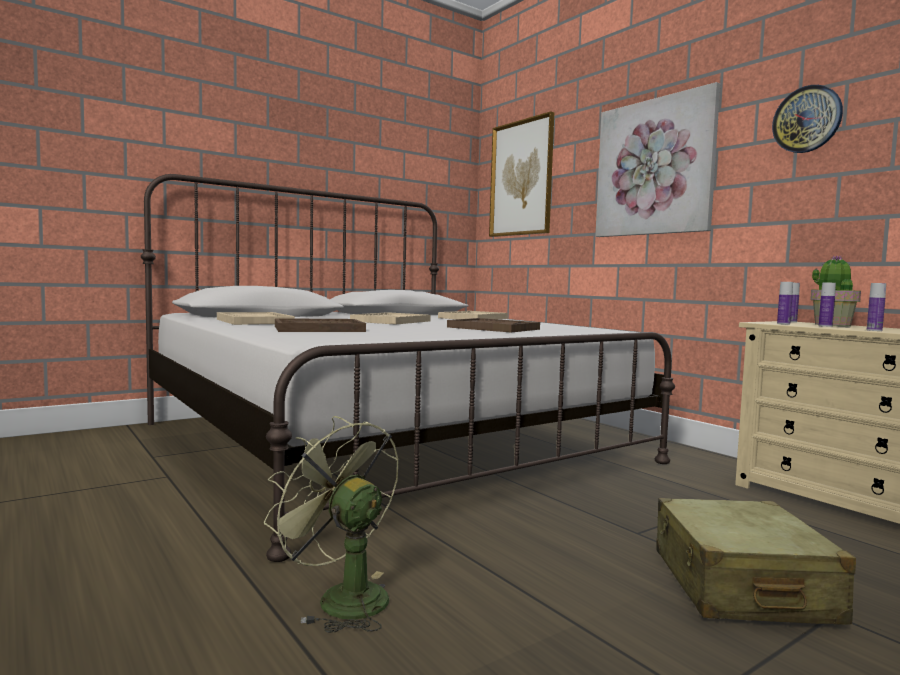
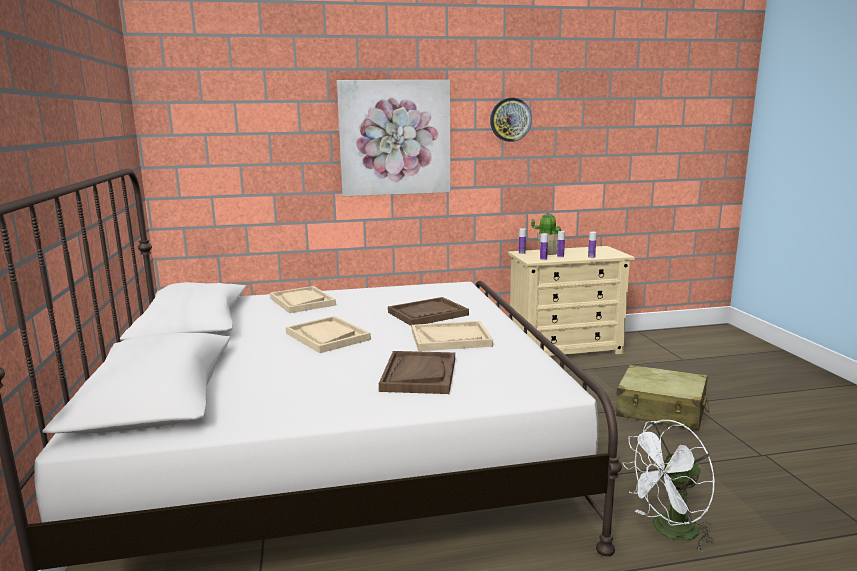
camera: 65 degrees left, 10 degrees up
(255, 321) = (298, 397): beige tray -> beige tray (451, 338)
(341, 598) = (668, 532): green fan -> white fan
(521, 178) = (223, 130): picture -> none

